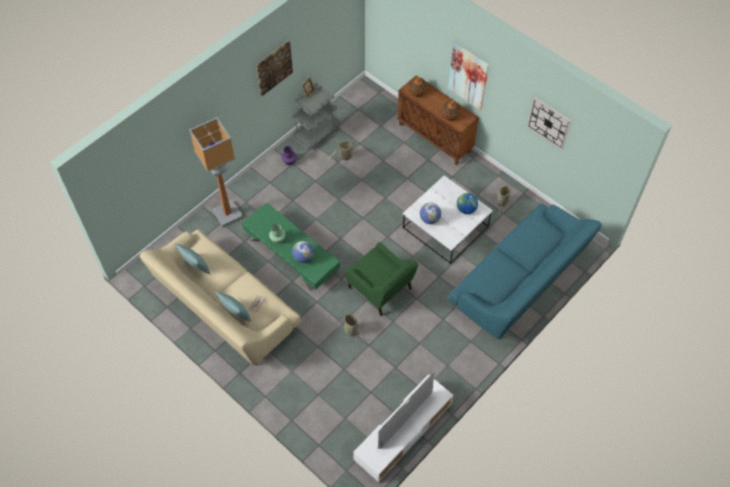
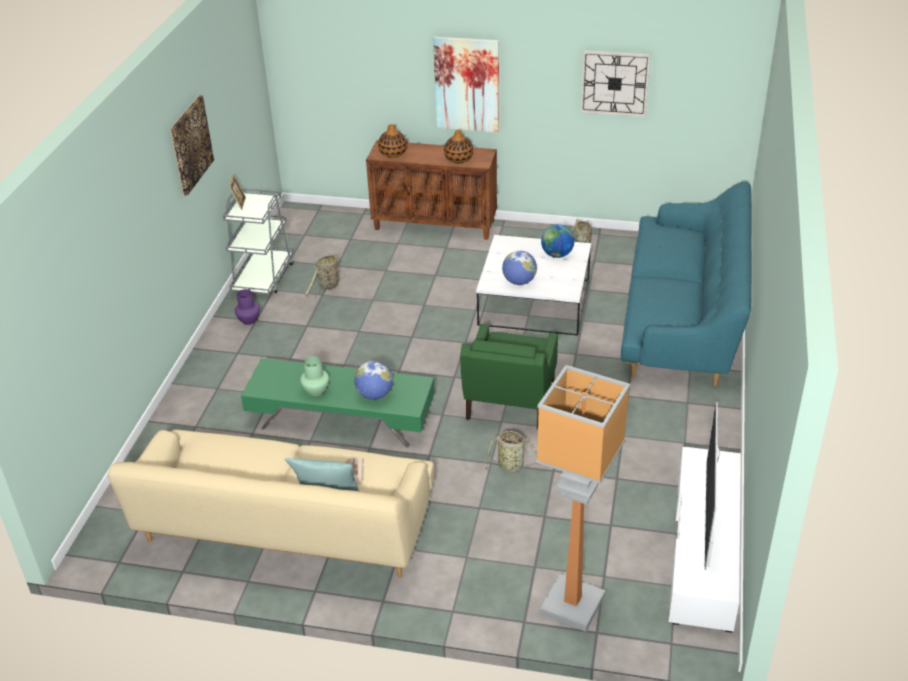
camera: 30 degrees left, 20 degrees down
(195, 266) = (209, 471): turquoise pillow -> none
(228, 213) = (198, 413): floor lamp -> floor lamp (572, 603)
(380, 289) = (510, 401): green armchair -> green armchair turned 90 degrees clockwise

